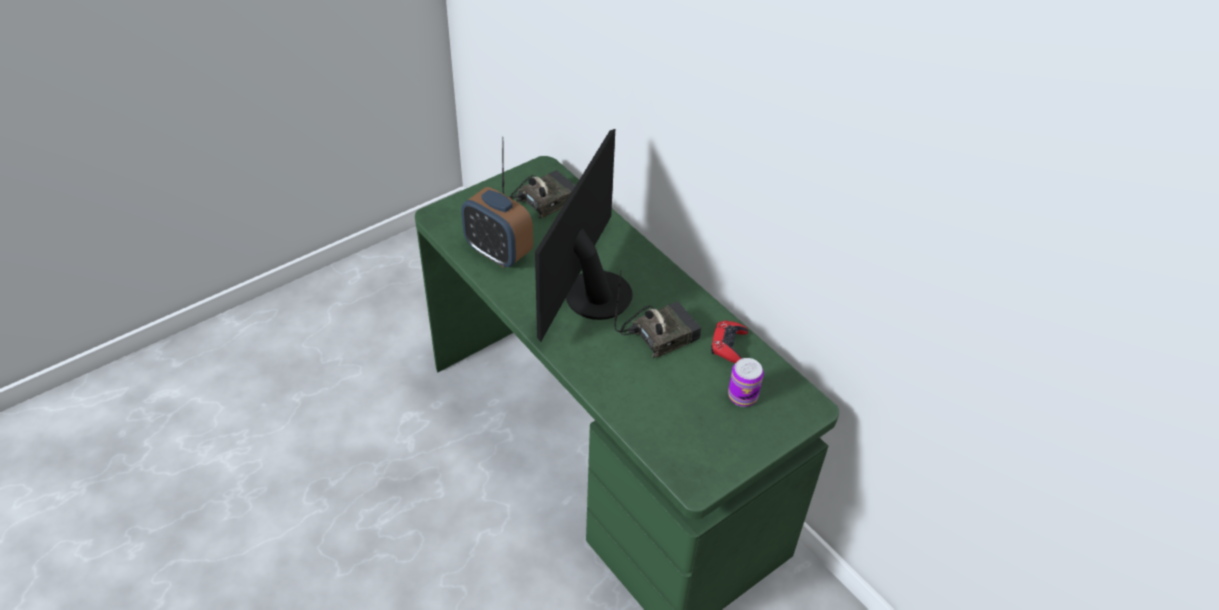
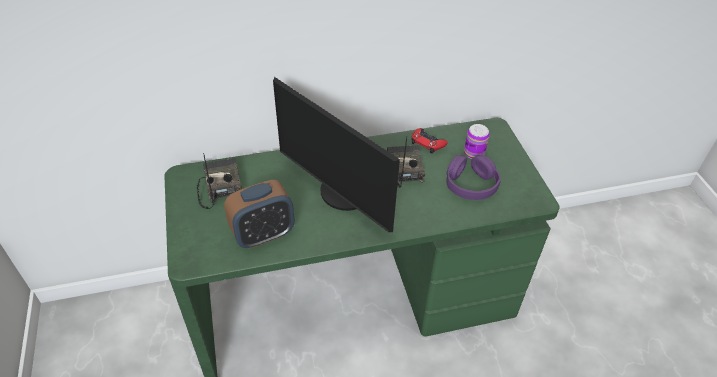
camera: 65 degrees left, 0 degrees up
(681, 406) = (470, 184): none -> purple headphones

